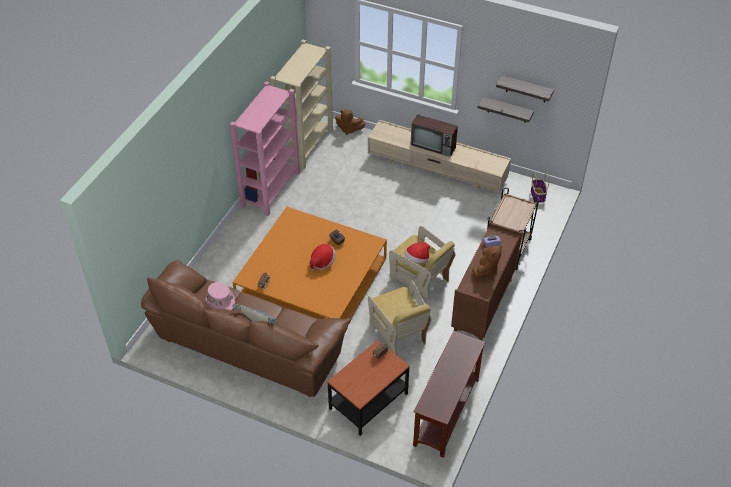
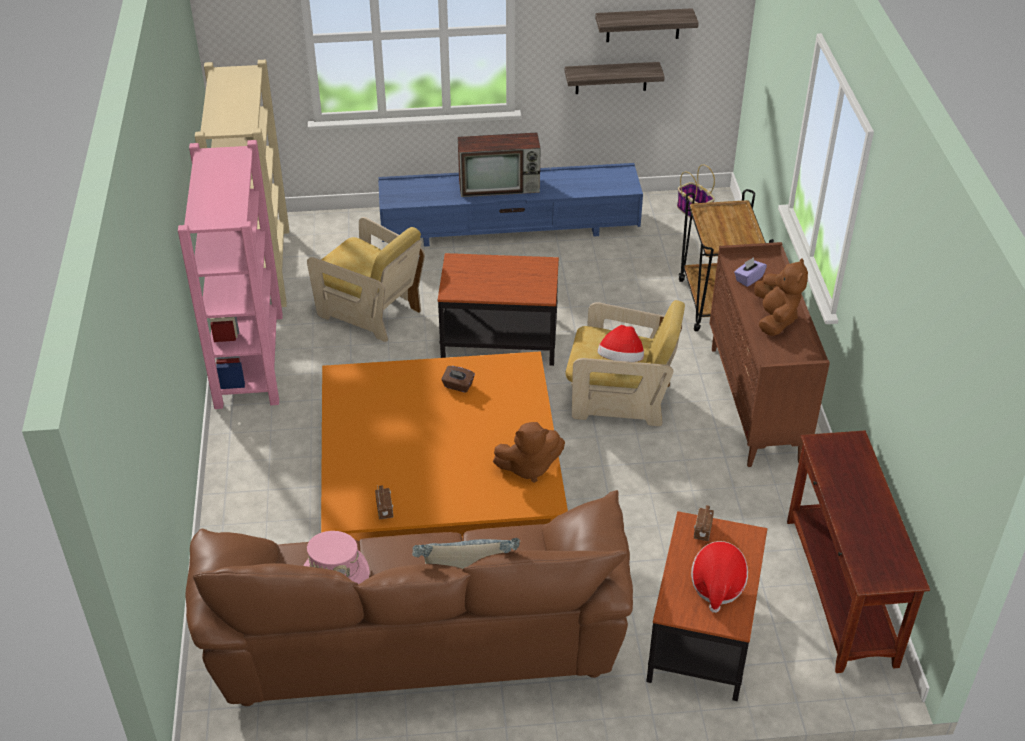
camera: 30 degrees left, 5 degrees down
(322, 262) = (461, 430): hat -> hat (717, 585)
(349, 129) = (317, 220): brown plush toy -> brown plush toy (528, 467)
(387, 225) = (499, 339): none -> side table
(399, 332) = (657, 498): yellow armchair -> yellow armchair (370, 311)
(437, 168) = (509, 227): beige tv stand -> blue tv stand

